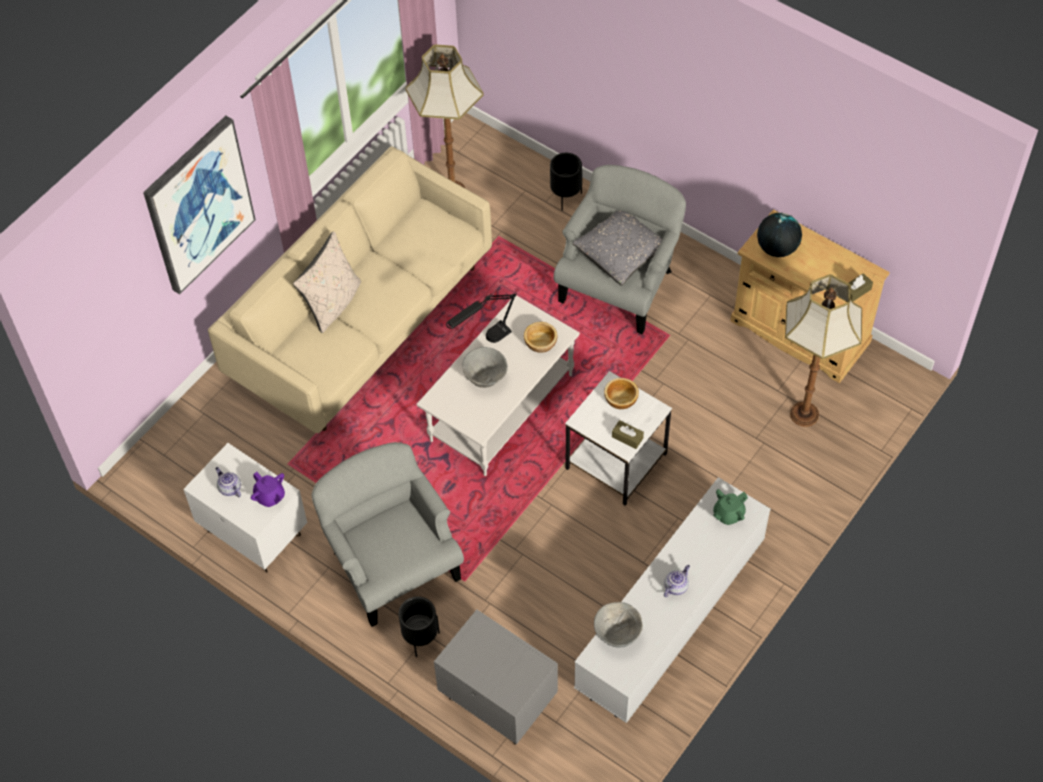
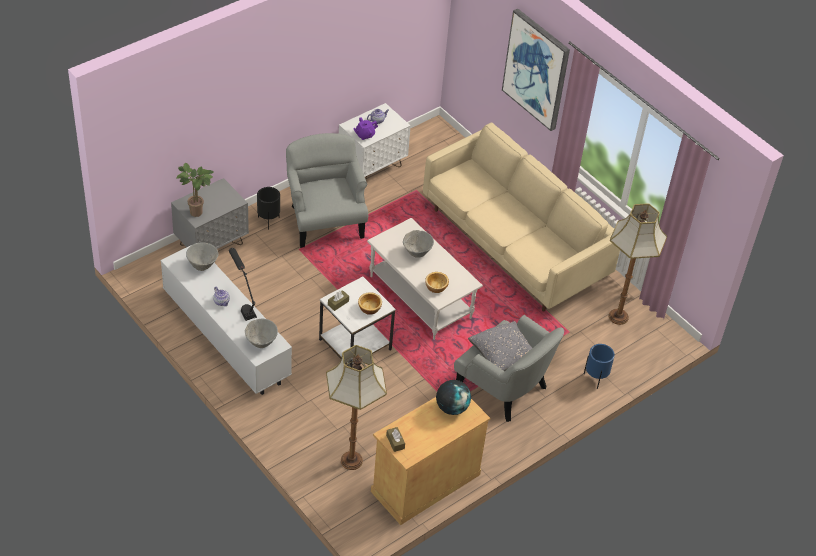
camera: 100 degrees right, 10 degrees down
(333, 303) = (505, 196): beige pillow -> none
(392, 564) = (325, 220): grey armchair -> grey armchair turned 90 degrees counterclockwise
(484, 342) = (447, 259): black table lamp -> black table lamp (243, 304)
(522, 669) = (198, 212): none -> potted plant
(565, 197) = (595, 379): black planter -> blue planter
(728, 514) = (261, 343): green teapot -> grey bowl

